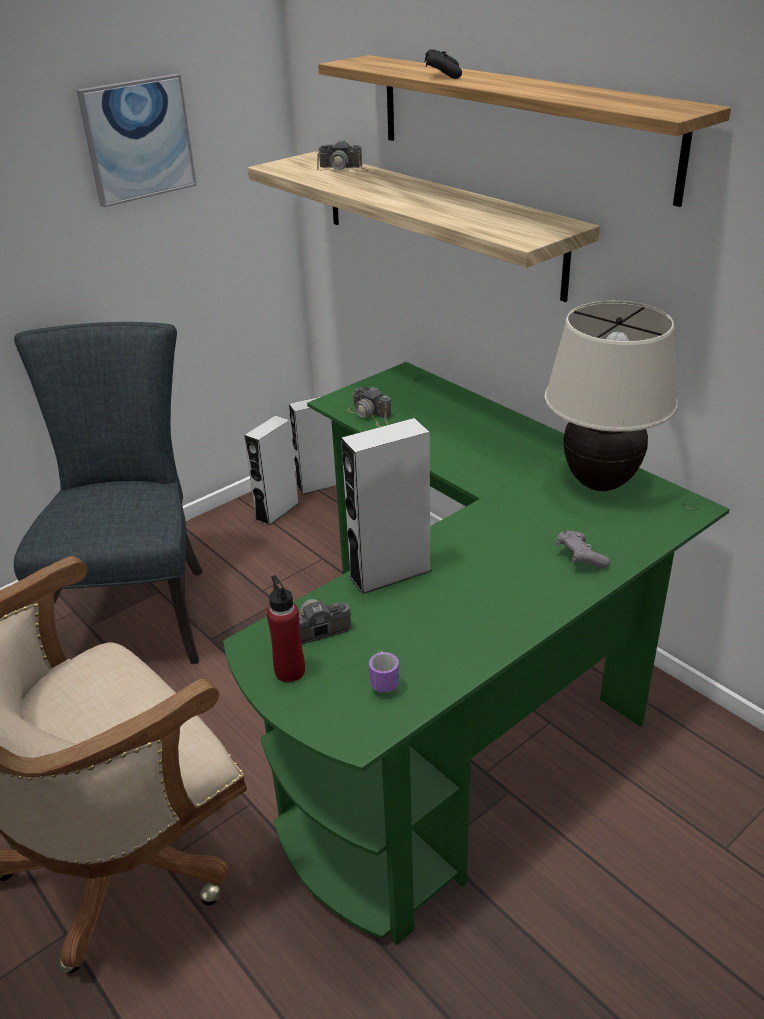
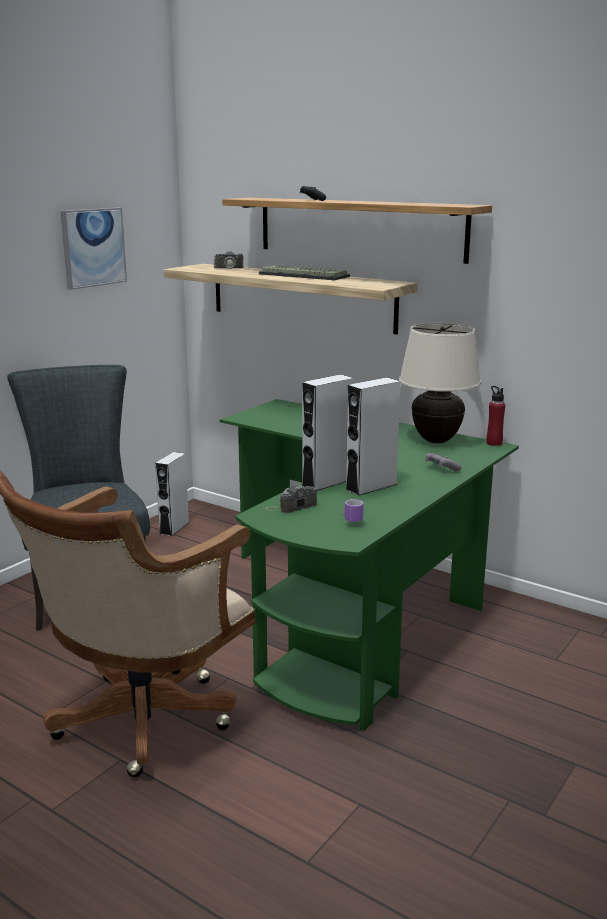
camera: 15 degrees left, 15 degrees down
(290, 671) = (289, 523): red bottle -> red bottle (494, 443)
(320, 485) = (201, 511): grey speaker -> grey speaker (371, 487)
(371, 415) = (269, 422): camera -> none
(436, 194) = (305, 275): none -> keyboard

